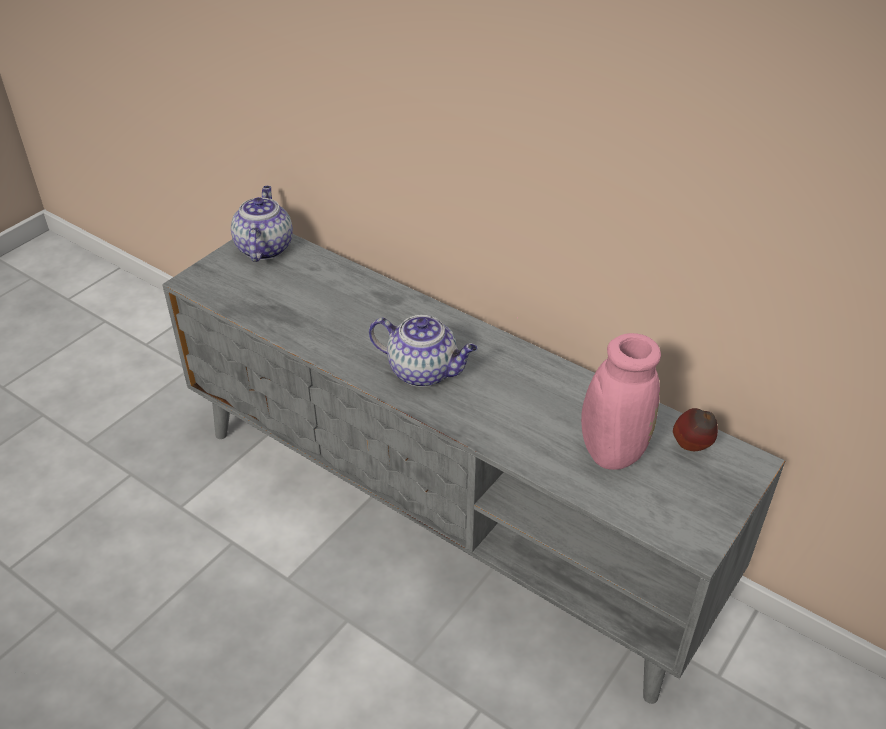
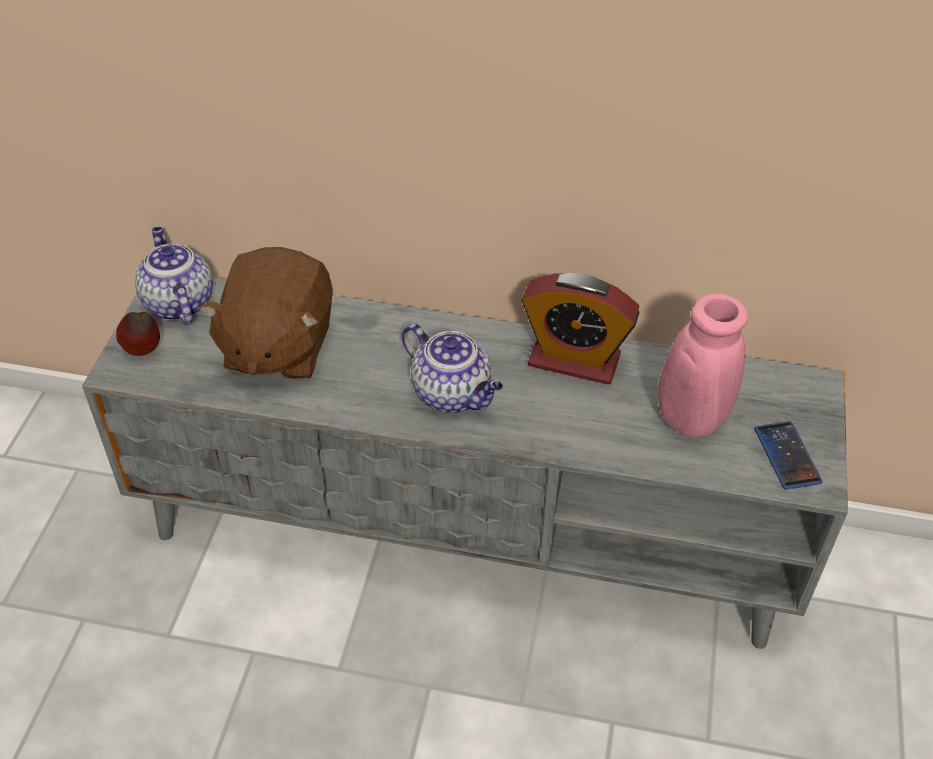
camera: 25 degrees left, 5 degrees up
(314, 298) = (277, 347): none -> brown plush toy
(424, 371) = (453, 394): teapot -> teapot turned 45 degrees clockwise
(540, 376) = (574, 360): none -> alarm clock
(682, 511) = (787, 456): none -> phone
(691, 447) = (757, 387): apple -> apple (144, 351)

